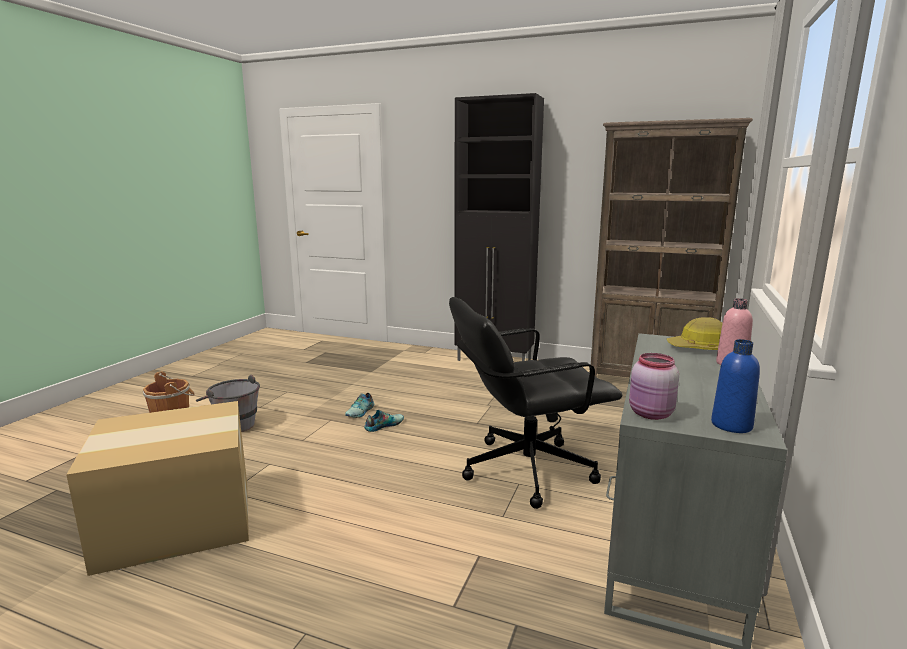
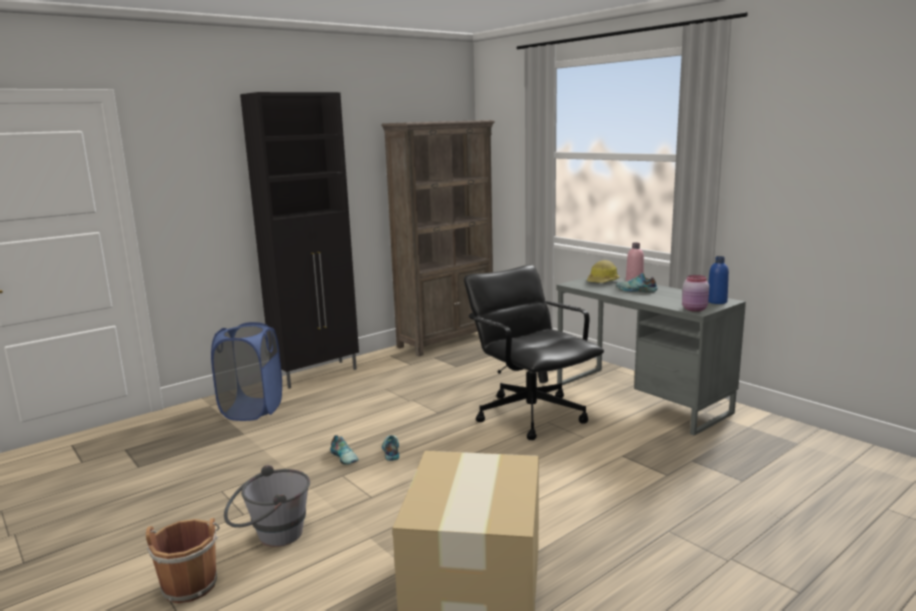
camera: 60 degrees left, 0 degrees up
(410, 362) = (252, 409): none -> blue laundry basket
(526, 469) = (531, 414): black office chair -> black office chair turned 135 degrees clockwise
(692, 369) = (636, 290): none -> shoe

